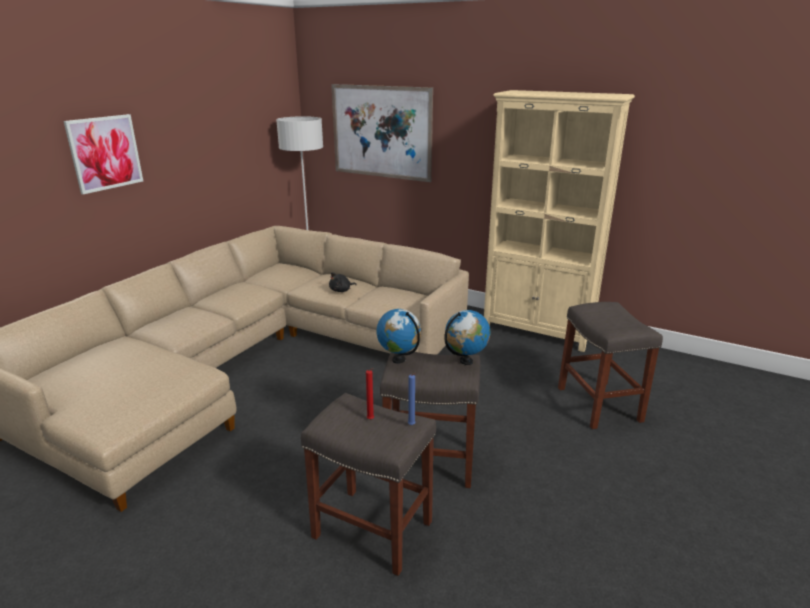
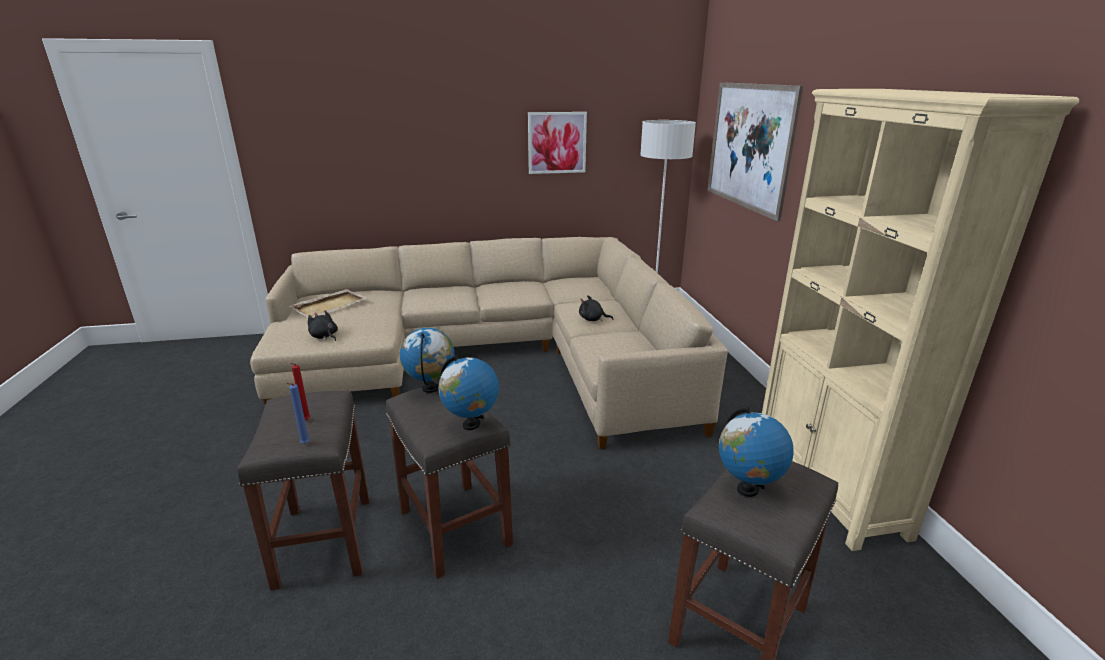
camera: 50 degrees right, 0 degrees up
(92, 374) = (330, 305): none -> beige tray
(105, 153) = (435, 131): picture -> picture (557, 143)
(149, 398) = (324, 336): none -> black plush toy
(607, 320) = (747, 489): none -> globe

